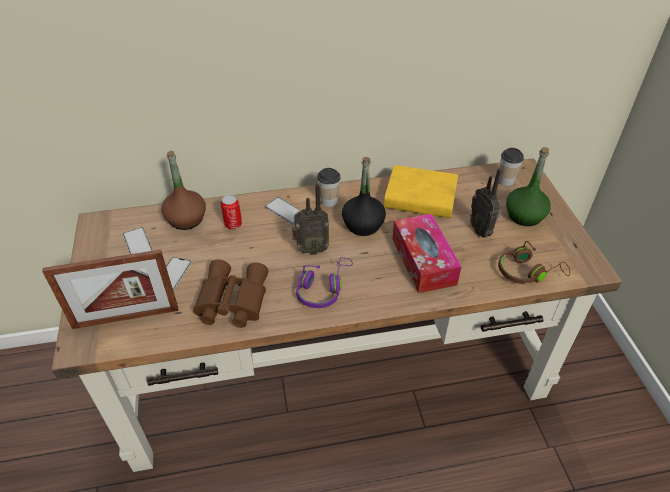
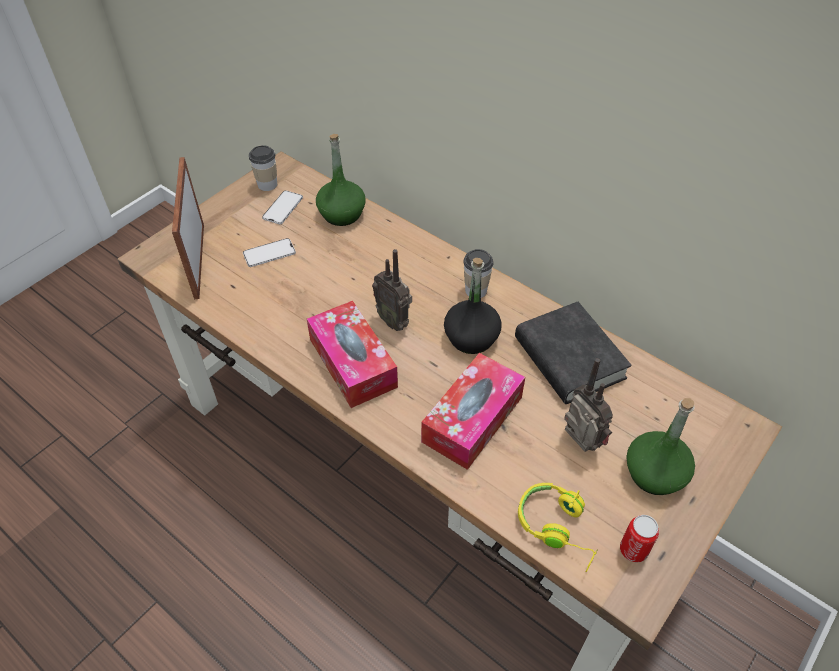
camera: 50 degrees right, 5 degrees up
(126, 318) = (199, 260): picture frame -> picture frame turned 45 degrees clockwise
(186, 219) = (341, 214): brown bottle -> green bottle
(230, 301) = (276, 310): brown binoculars -> none
(233, 224) = (368, 247): can -> can (633, 550)
(285, 211) = (425, 268): phone -> none
(323, 288) = (352, 363): purple headphones -> tissue box
(420, 197) = (569, 358): yellow book -> black book
(481, 230) = (579, 444): radio -> radio turned 120 degrees clockwise
(506, 180) = (698, 420): cup -> cup (267, 184)
(527, 272) = (557, 527): brown headphones -> yellow headphones

